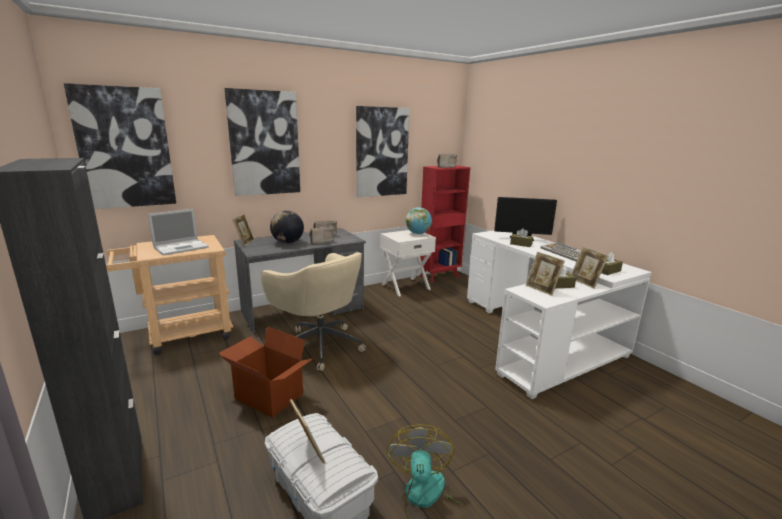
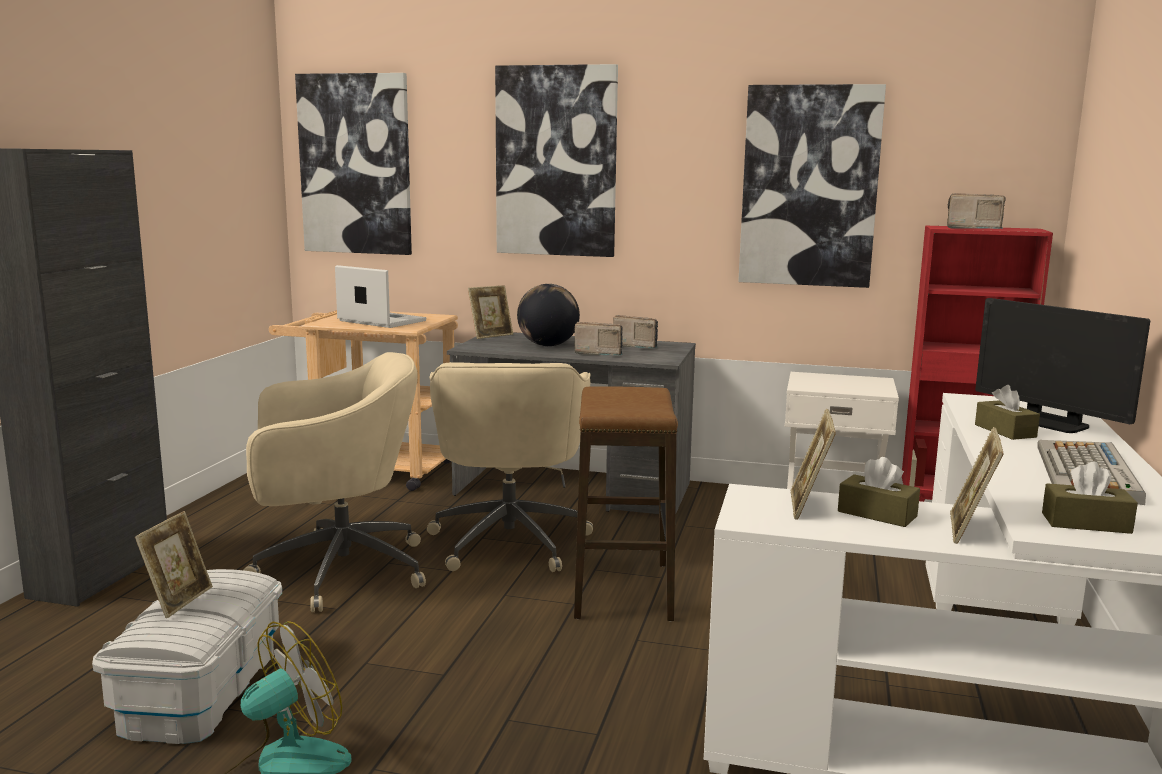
camera: 45 degrees right, 5 degrees down
(182, 247) = (380, 321): laptop -> laptop turned 150 degrees counterclockwise
(268, 397) = (337, 571): cardboard box -> beige office chair
(398, 347) = (622, 590): none -> stool
(418, 233) = (872, 385): globe -> none

